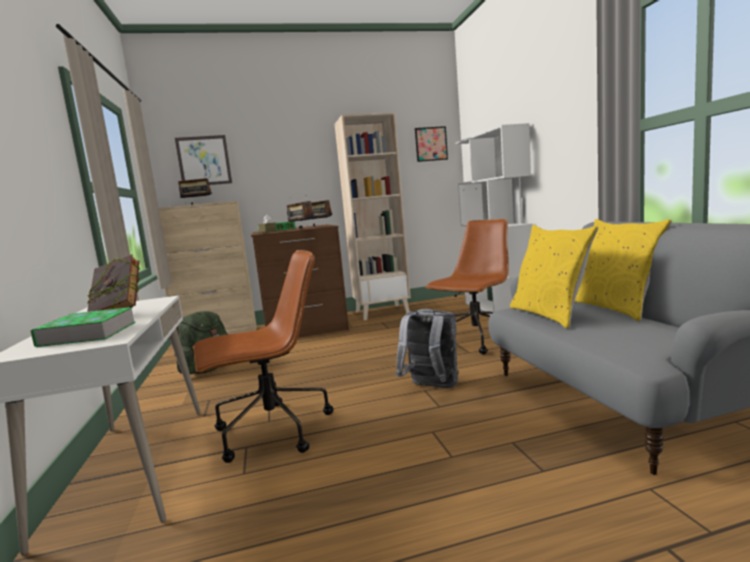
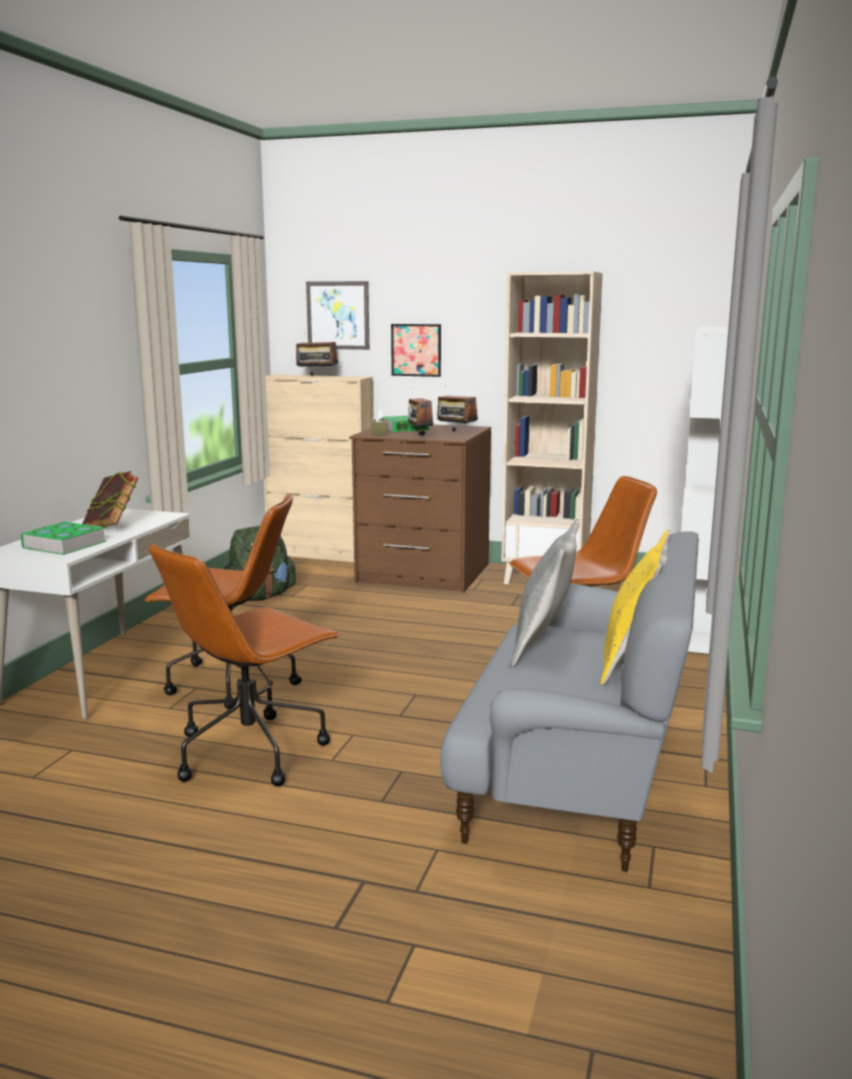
camera: 30 degrees right, 5 degrees up
(376, 477) = (251, 750): none -> brown office chair
(431, 144) = (687, 315): picture -> picture (416, 350)
(431, 388) = (426, 695): grey backpack -> none
(550, 315) = (544, 646): yellow pillow -> grey pillow

